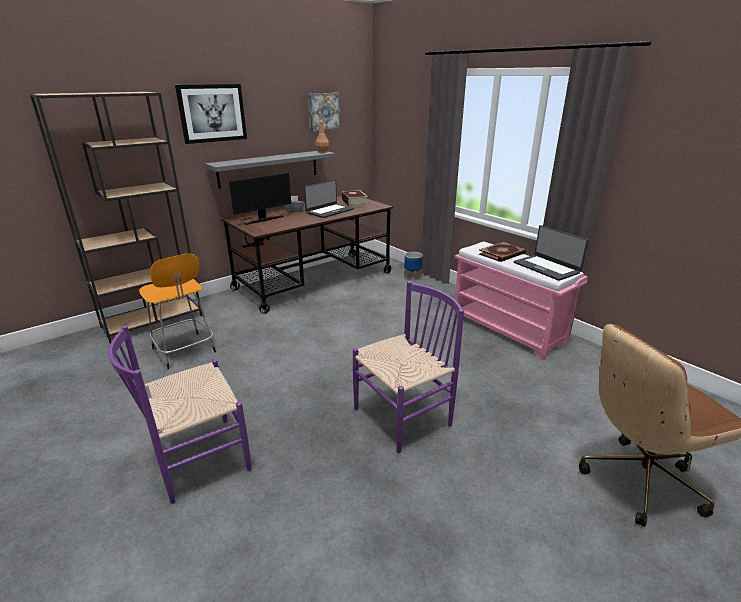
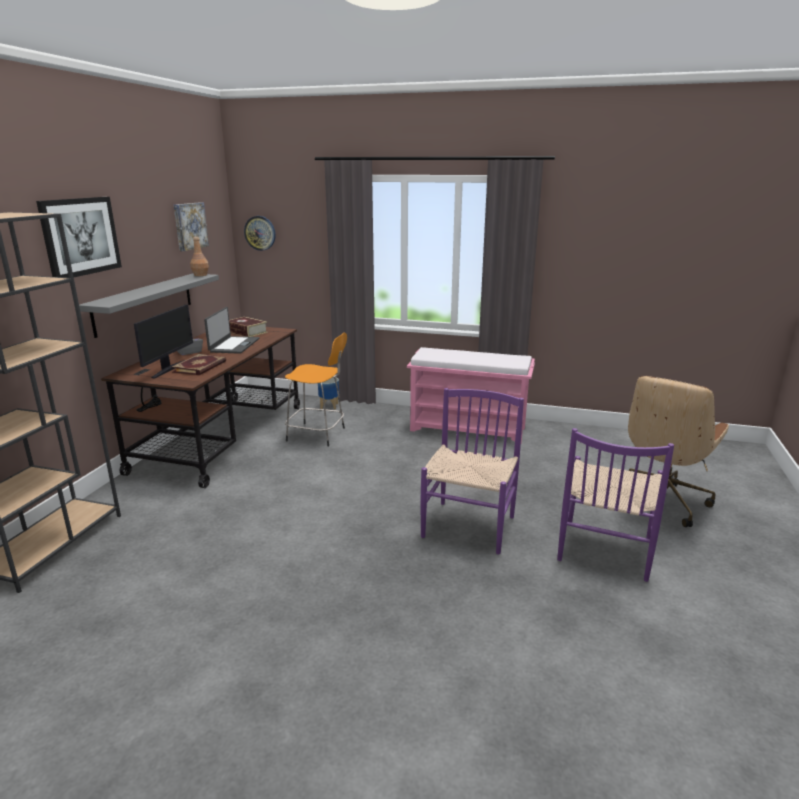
camera: 35 degrees left, 5 degrees down
(184, 351) = (154, 560): orange stool -> orange stool (318, 435)
(197, 460) = (326, 646): purple chair -> purple chair (604, 553)
(388, 121) = (260, 233): none -> wall clock
(502, 254) = (453, 354): book -> book (200, 367)
(547, 267) = (502, 358): laptop -> none

